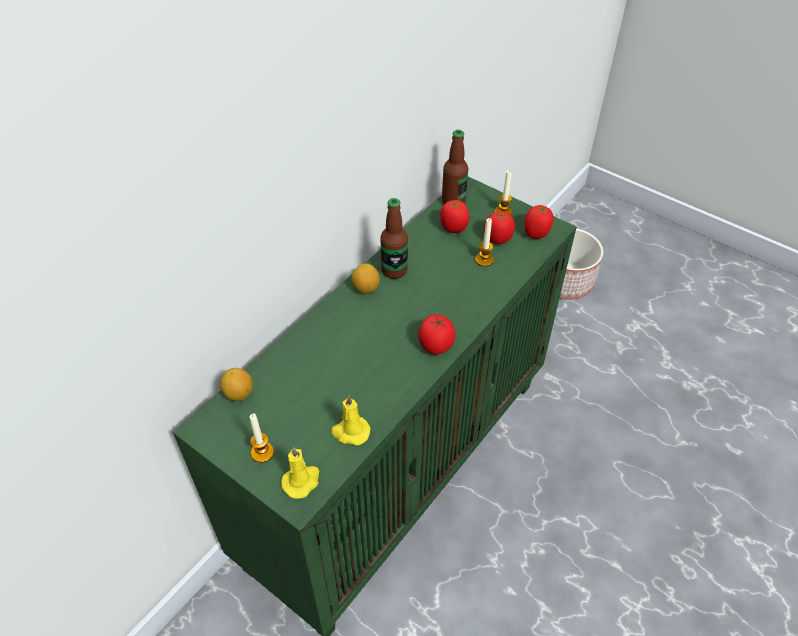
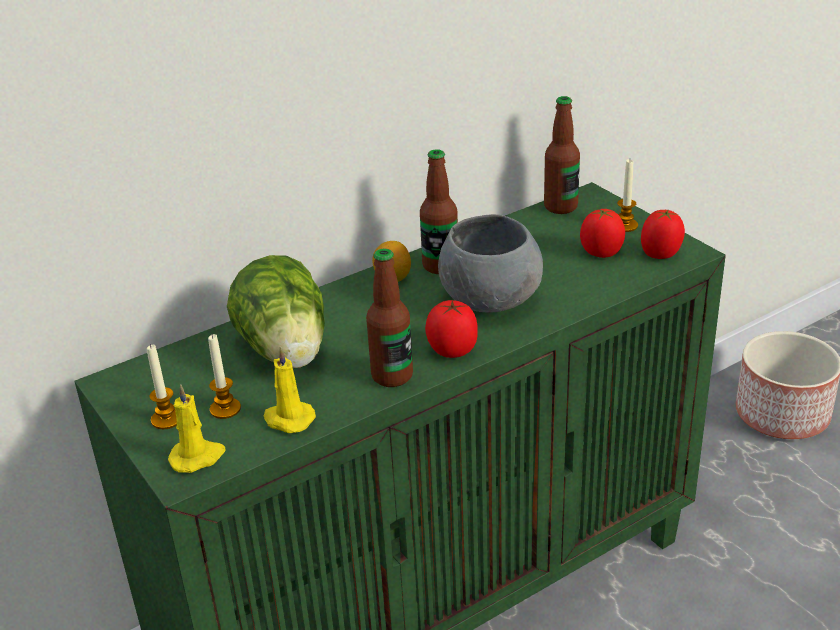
camera: 20 degrees right, 15 degrees down
(239, 394) = (173, 357): lemon -> none
(321, 371) = (287, 352): none -> lettuce
(405, 377) = (392, 376): none -> bottle
(441, 296) = (489, 300): none -> grey bowl
(453, 228) = (545, 234): tomato -> none
(484, 260) = (570, 271): candle -> candle (225, 409)

